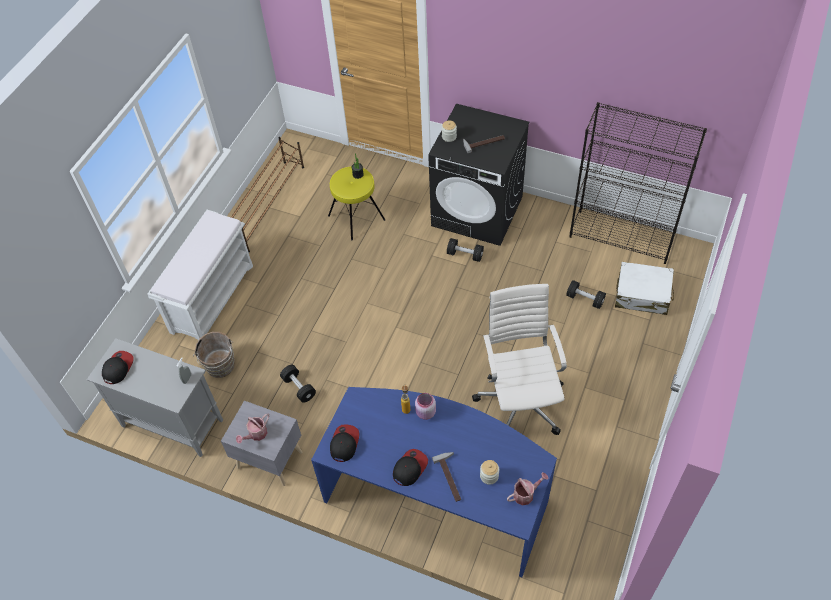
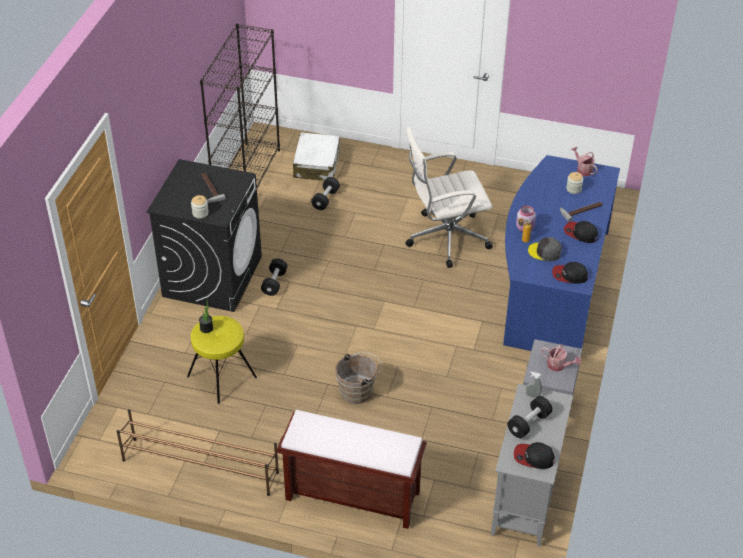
camera: 100 degrees left, 10 degrees down
(212, 297) = (351, 496): white bench -> brown bench
(220, 367) = (447, 469): brown bucket -> brown bucket (358, 391)
(299, 387) = (460, 396): black dumbbell -> black dumbbell (529, 423)
(384, 426) = (545, 252): none -> grey cap

